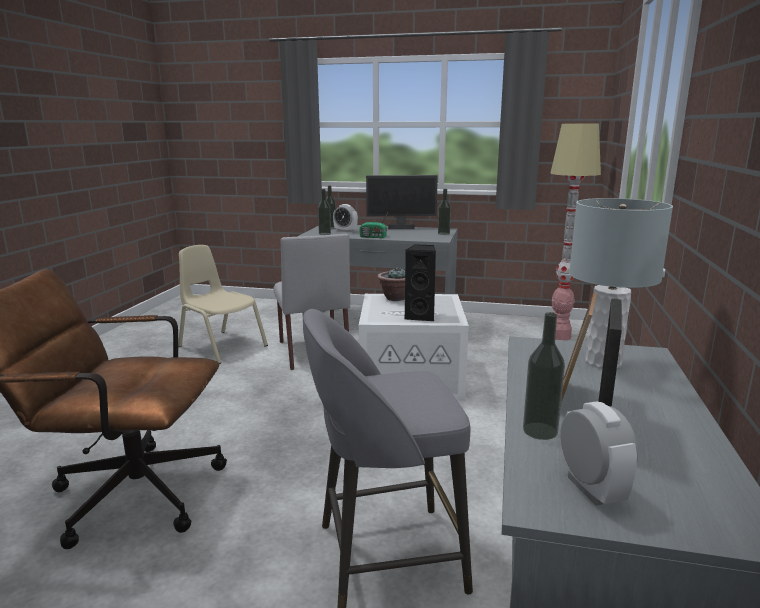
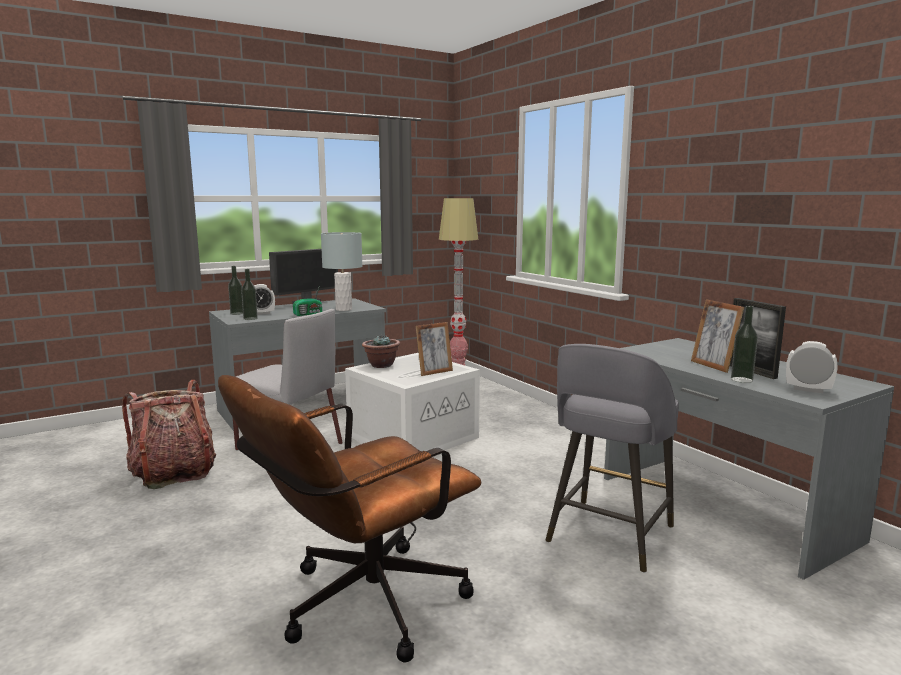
camera: 45 degrees left, 5 degrees down
(222, 346) = (173, 473): beige chair -> backpack
(421, 316) = (434, 372): black speaker -> picture frame
(443, 233) = (359, 303): bottle -> none
(602, 363) = (678, 350): grey table lamp -> grey table lamp (343, 309)

